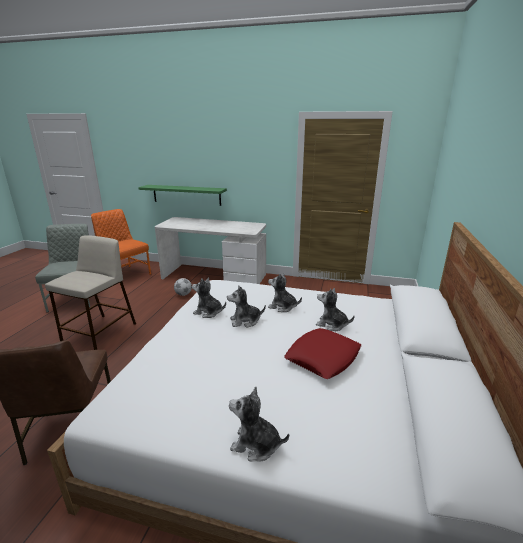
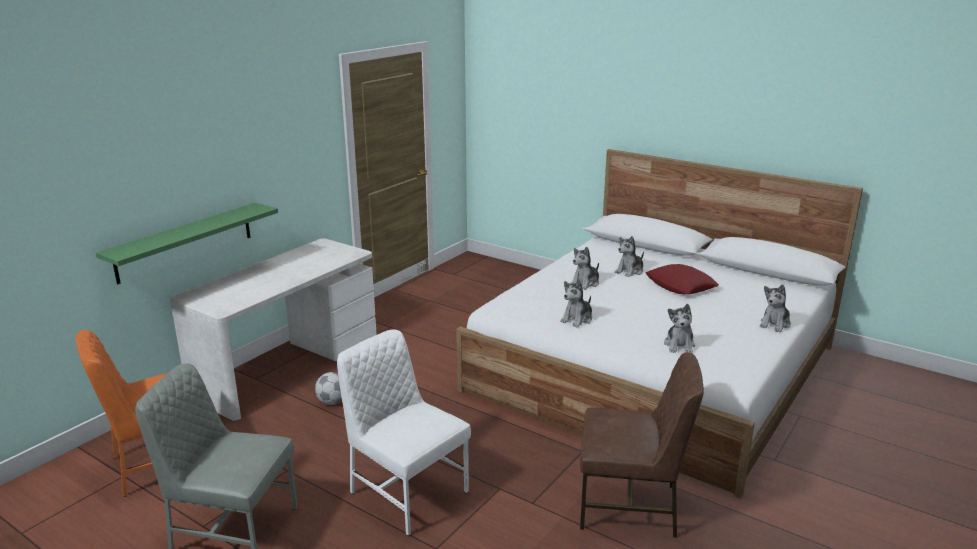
camera: 70 degrees left, 0 degrees up
(99, 333) = (406, 492): beige stool -> white chair
(245, 321) = (608, 303): plush toy -> plush toy (679, 345)

